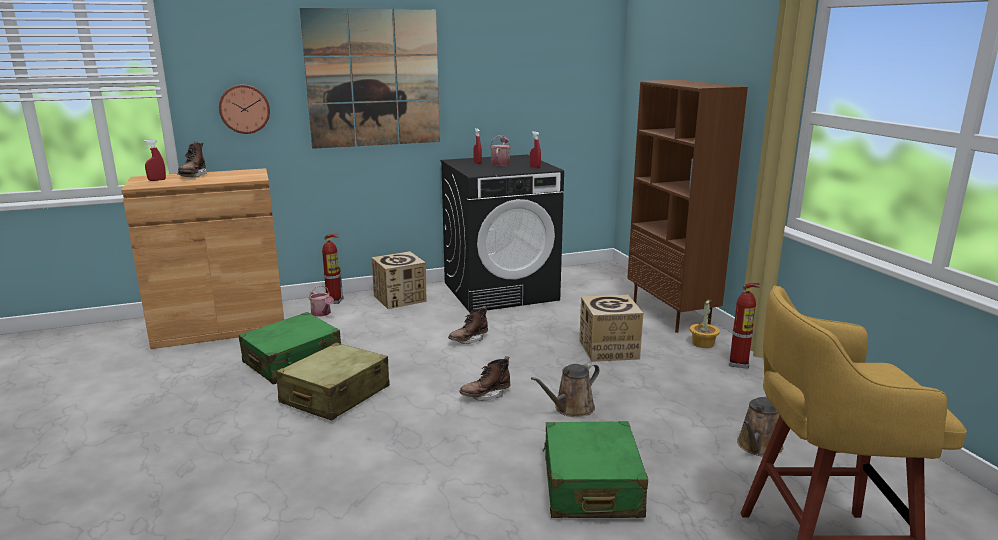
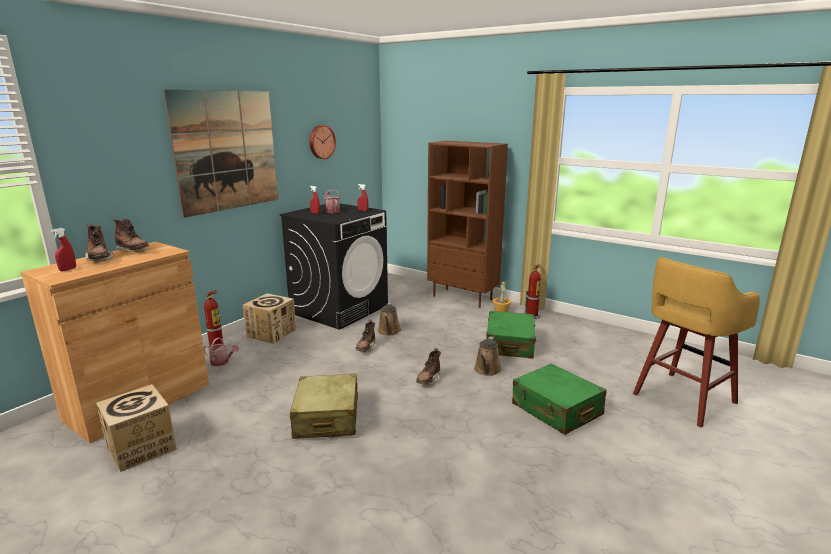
camera: 35 degrees left, 0 degrees up
(230, 173) = (133, 251): none -> brown boot
(244, 109) = (120, 187): wall clock -> wall clock (321, 142)
(293, 361) = (253, 405): green suitcase -> green suitcase (509, 344)
(608, 349) = (458, 328): cardboard box -> cardboard box (141, 448)
(758, 447) = (596, 357): brown watering can -> brown watering can (389, 331)

